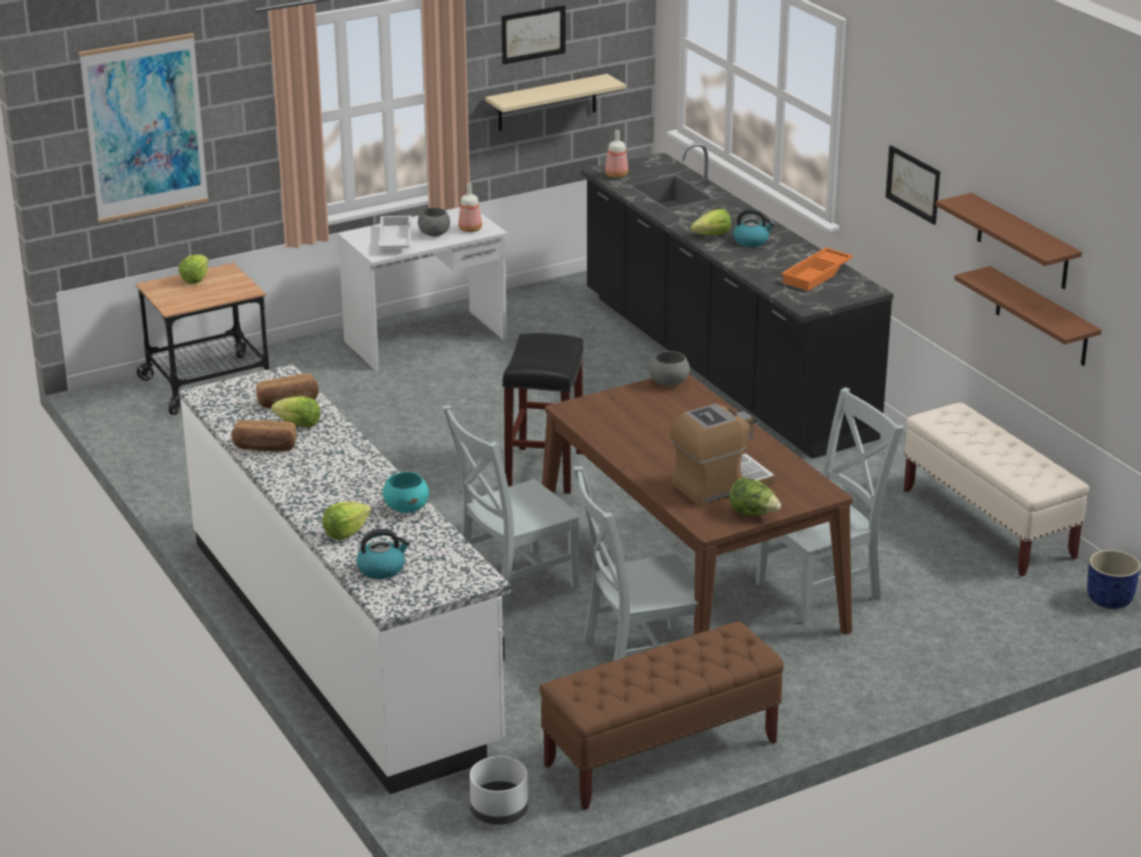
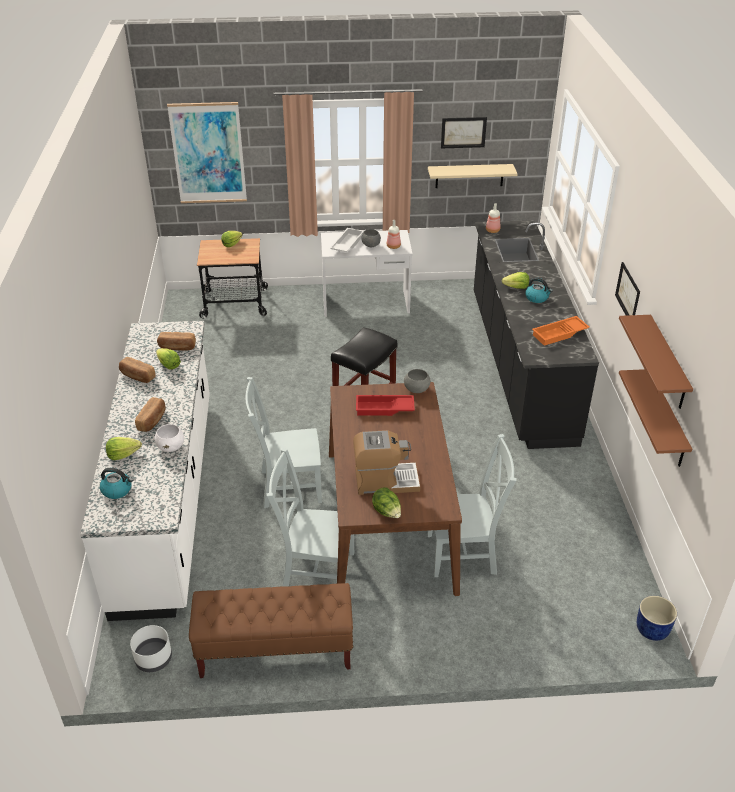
camera: 25 degrees right, 10 degrees up
(346, 488) = (152, 420): none -> bread
(407, 508) = (171, 447): turquoise bowl -> white bowl
(645, 413) = (384, 409): none -> red tray
(988, 524) = (608, 536): beige bench -> none

